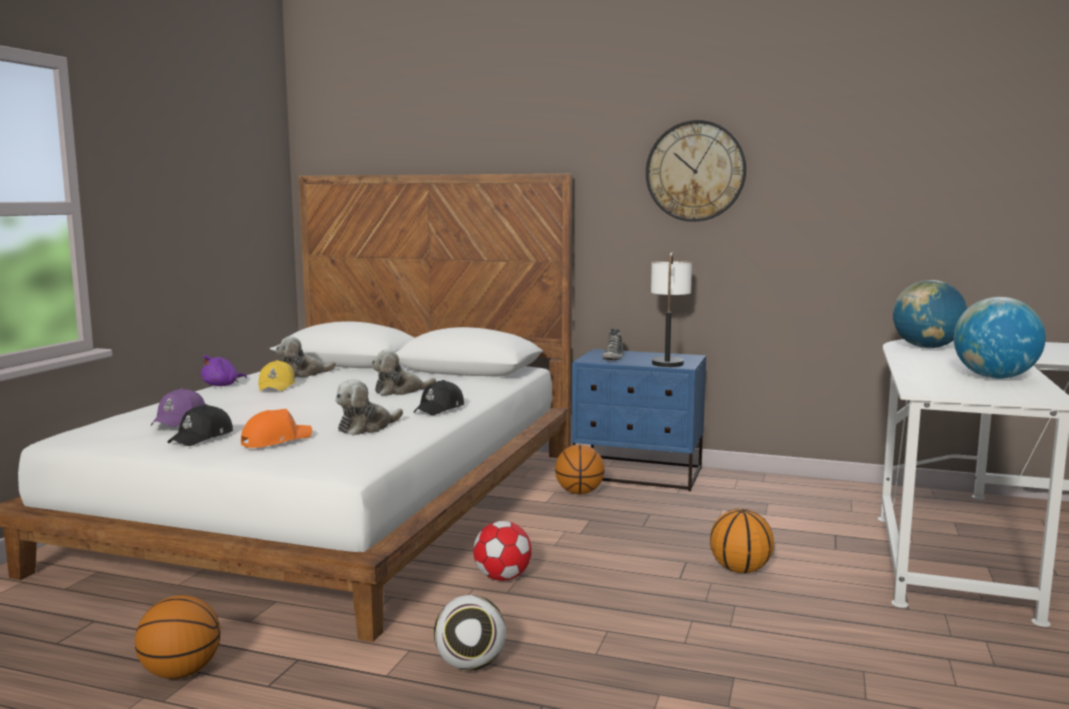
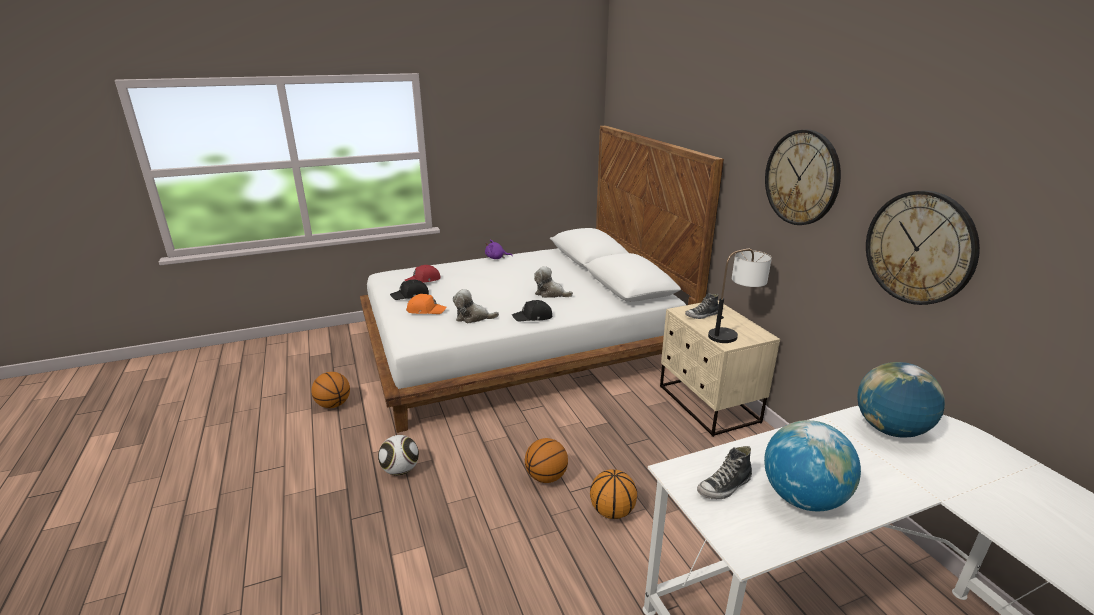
camera: 50 degrees right, 15 degrees up
(180, 419) = (423, 280): purple cap -> red cap
(277, 386) = (510, 268): yellow cap -> none
(303, 374) = (544, 261): plush toy -> none
(502, 577) = (498, 432): football -> none
(579, 492) = (643, 399): basketball -> basketball (546, 477)
(638, 474) = (708, 404): blue nightstand -> beige nightstand
(848, 203) = (919, 248): none -> wall clock
(958, 387) = (724, 487): none -> shoe

